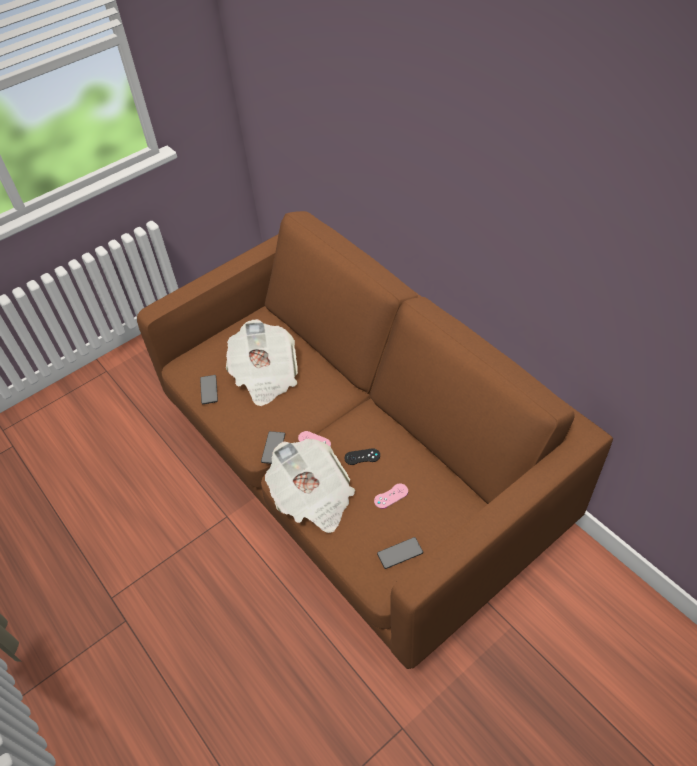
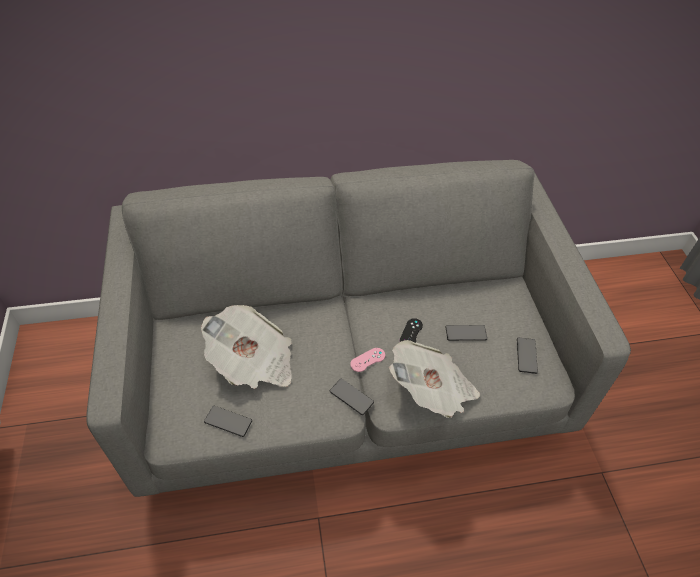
camera: 65 degrees left, 0 degrees up
(358, 471) = (347, 378): brown sofa -> grey sofa
(391, 496) = (466, 333): pink game controller -> phone

